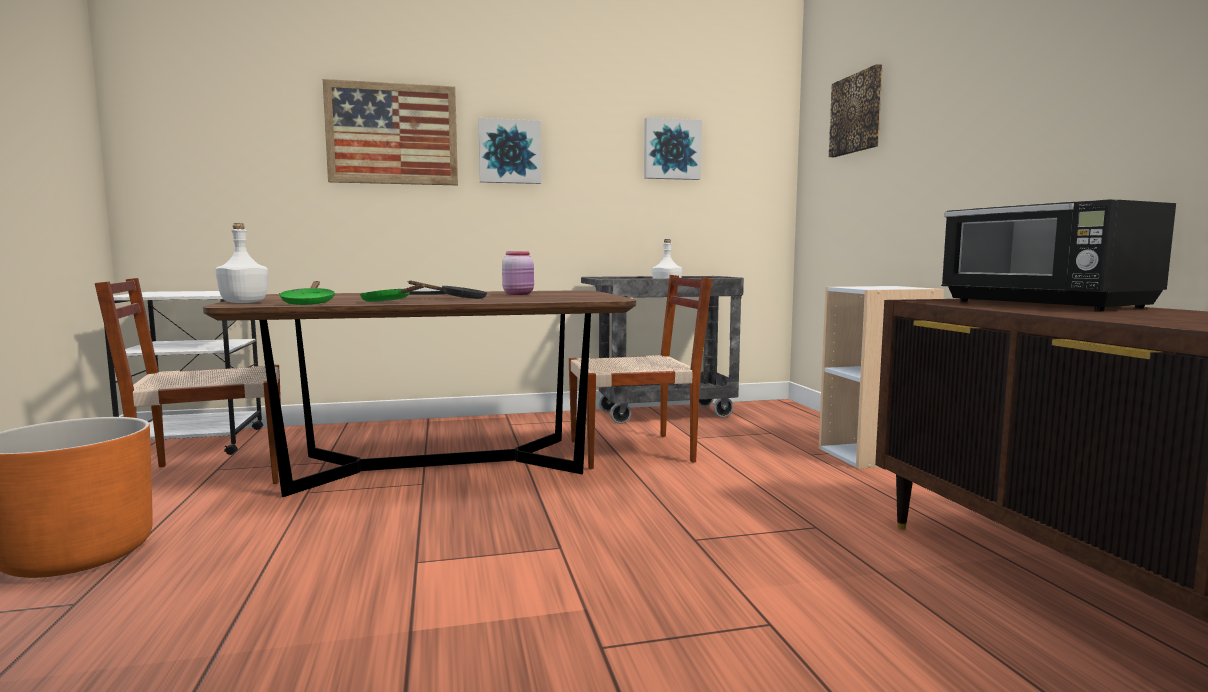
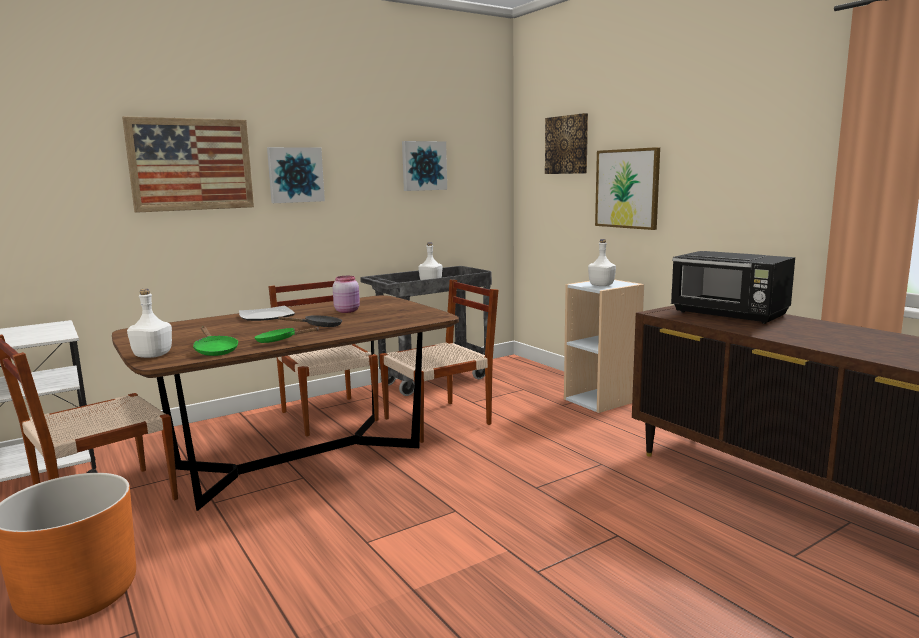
camera: 20 degrees left, 5 degrees up
(514, 431) = (328, 415): none -> chair
(874, 287) = (601, 285): none -> white bottle
(928, 156) = (627, 188): none -> picture

